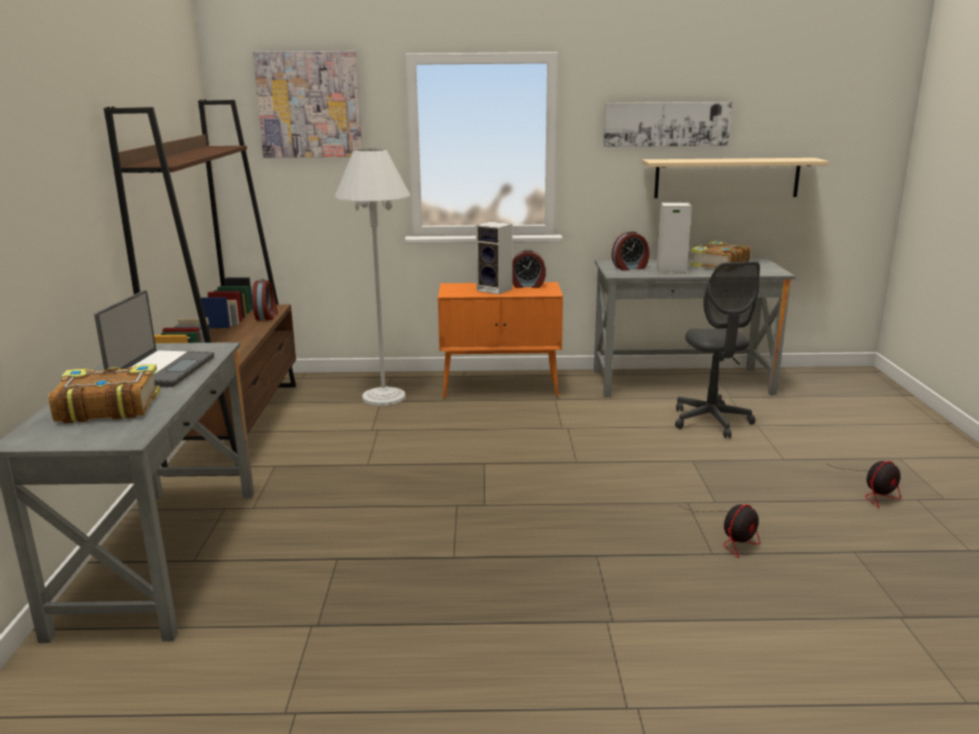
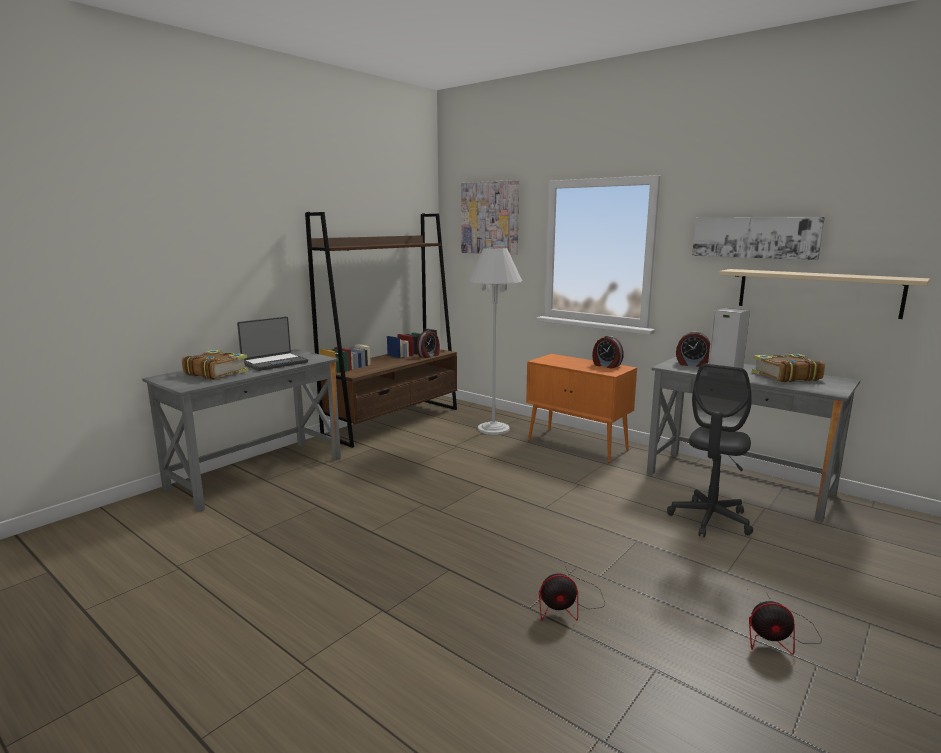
camera: 40 degrees right, 5 degrees down
(496, 290) = (577, 364): speaker -> none

